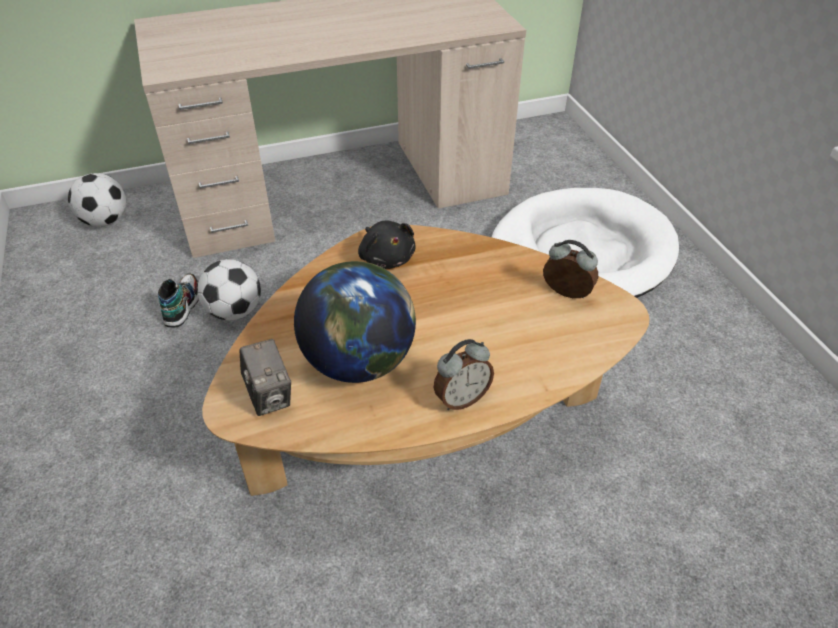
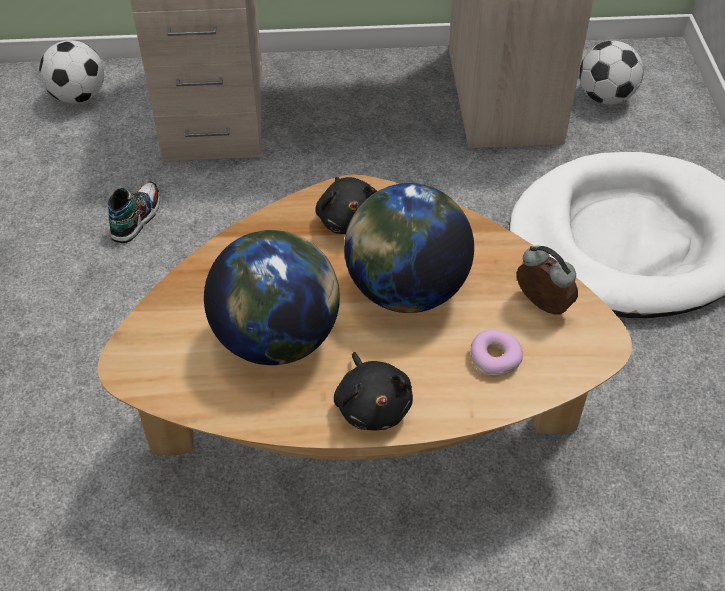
camera: 15 degrees right, 5 degrees up
(235, 311) = (192, 236): football -> football (605, 97)
(269, 396) = (171, 357): camera -> none
(453, 303) = (405, 290): none -> globe
(461, 398) = (373, 405): alarm clock -> black plush toy
(546, 340) = (494, 358): none -> donut

